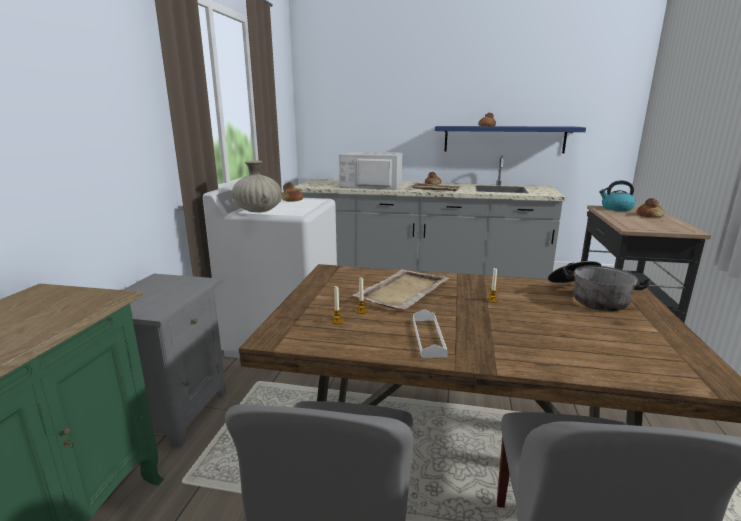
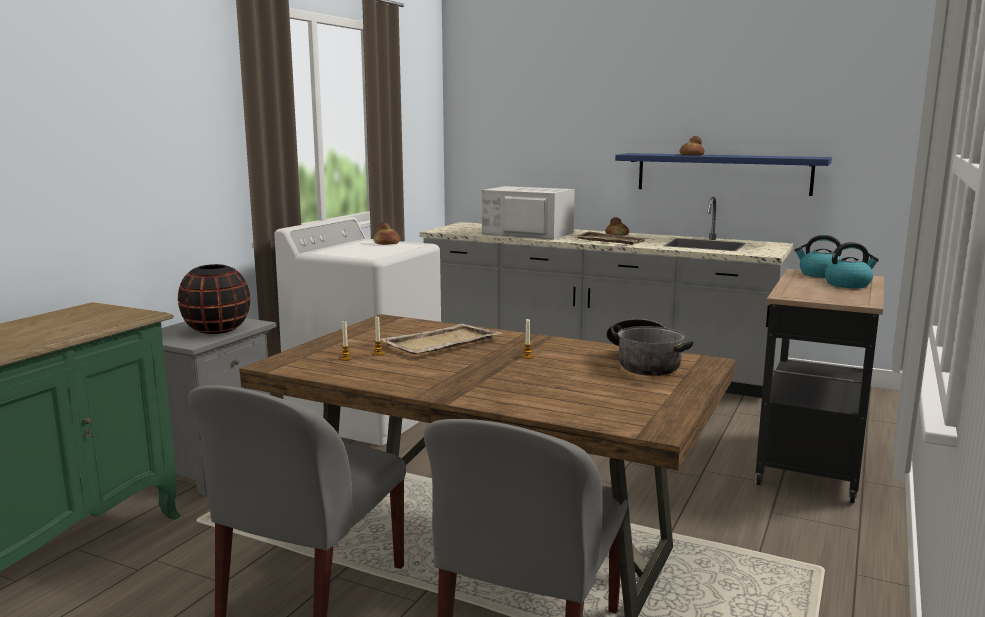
camera: 15 degrees right, 5 degrees down
(170, 293) = (217, 330): none -> black vase
(258, 211) = (334, 252): beige vase -> none
(428, 337) = (418, 376): white tray -> none
(649, 215) = (848, 284): bread -> kettle

